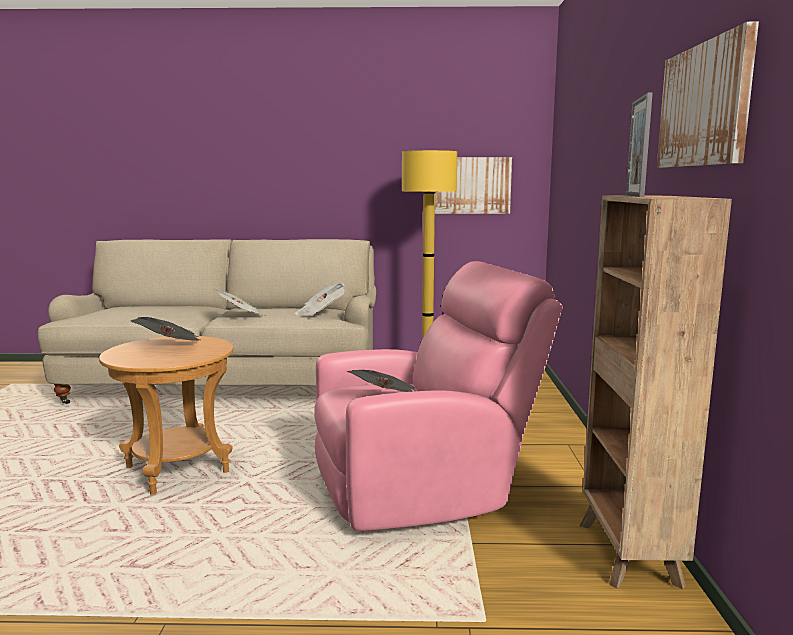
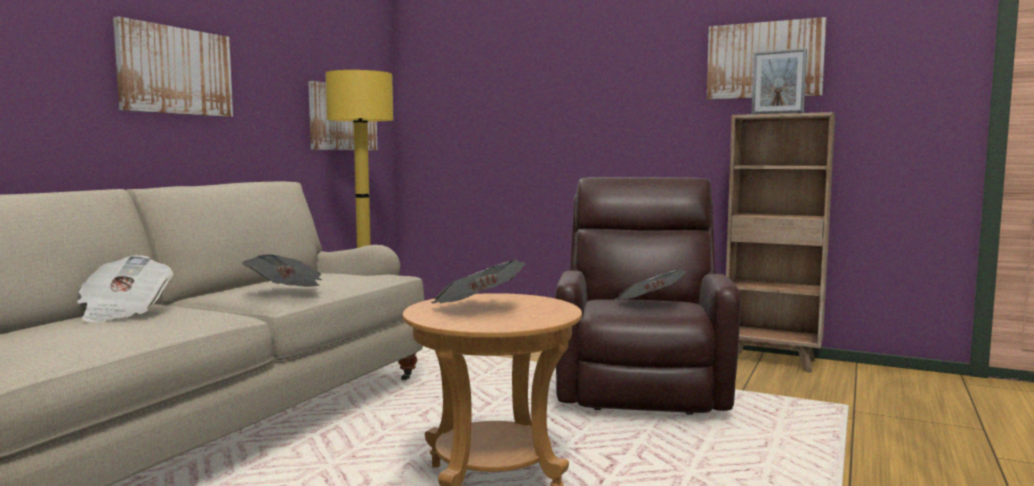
camera: 65 degrees left, 5 degrees down
(303, 162) = (175, 71): none -> picture
(320, 313) = (346, 274): newspaper -> newspaper (123, 312)
(423, 489) = (641, 389): pink armchair -> brown armchair

